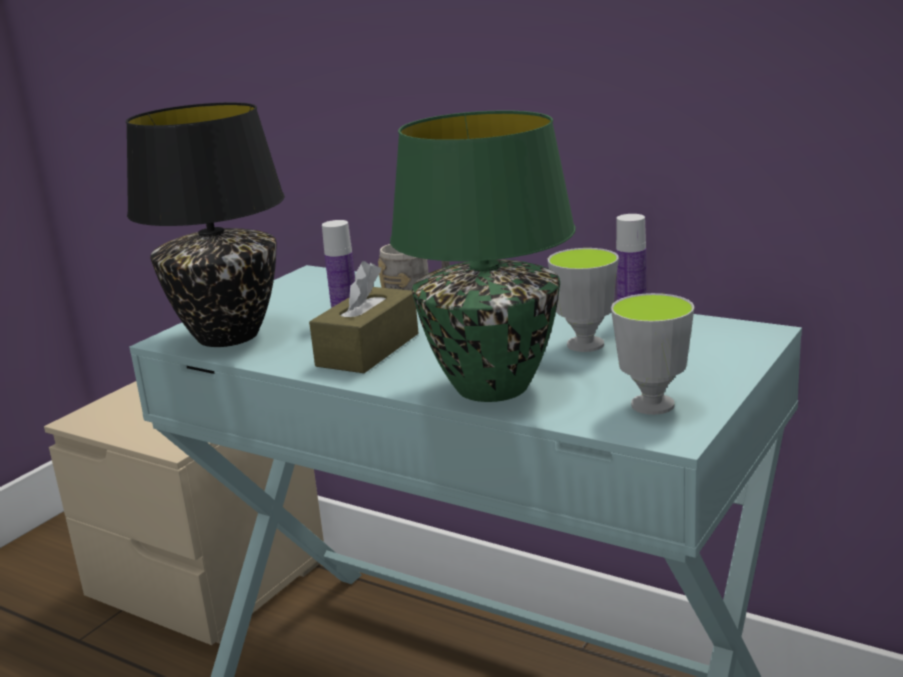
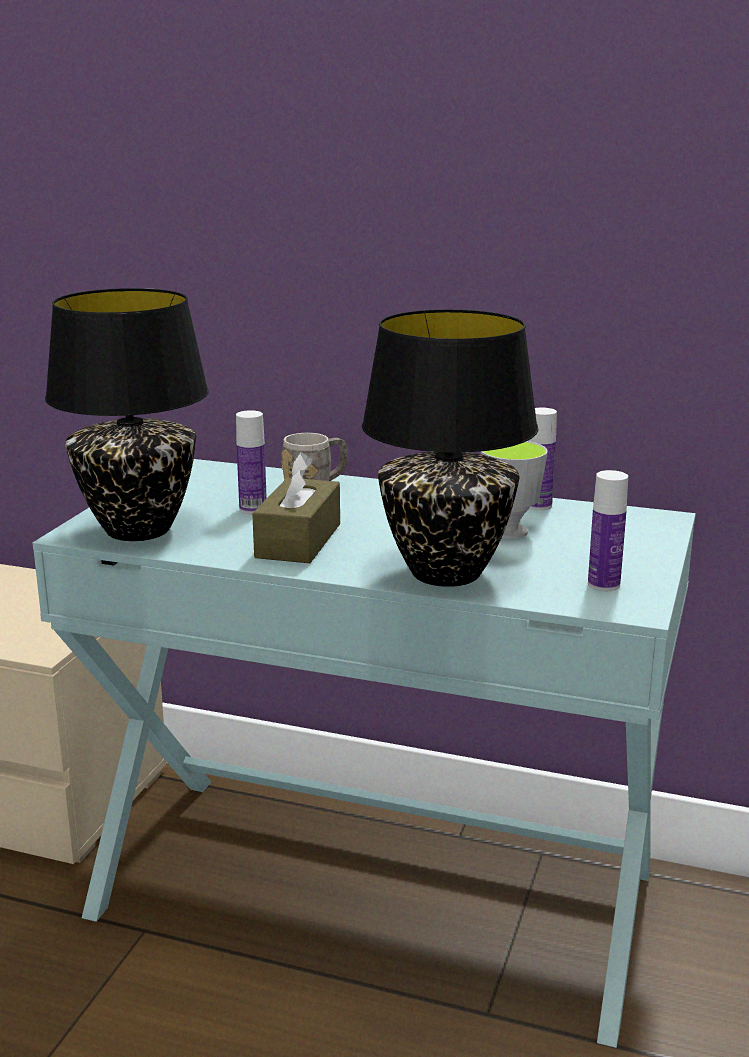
camera: 15 degrees left, 0 degrees up
(492, 388) = (446, 574): green table lamp -> black table lamp
(652, 405) = (603, 584): cup -> bottle

